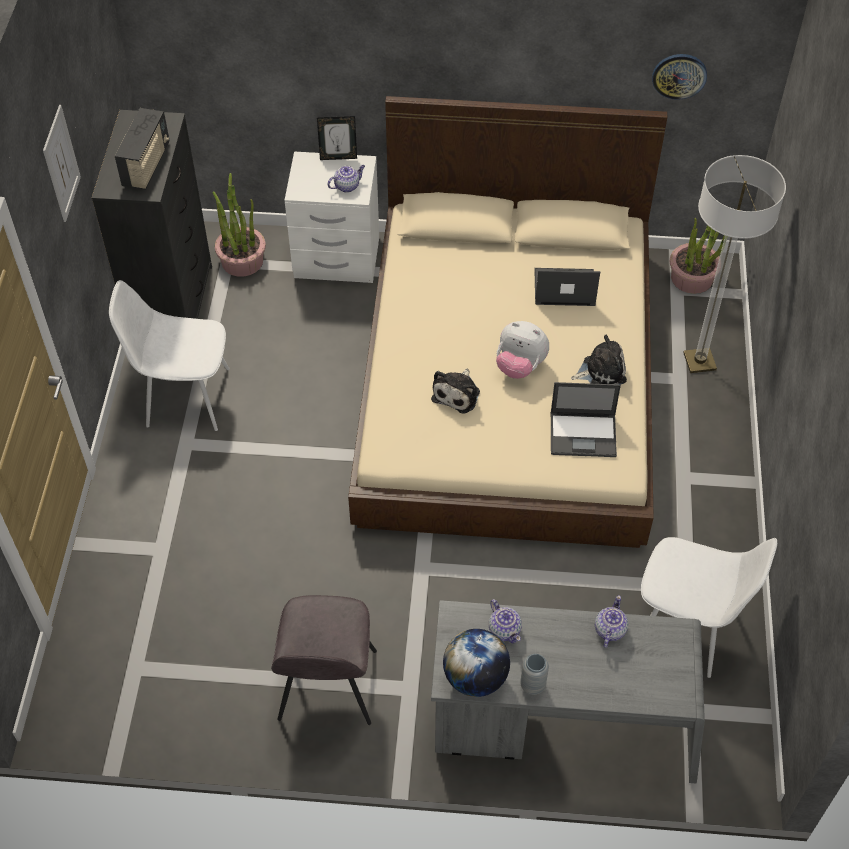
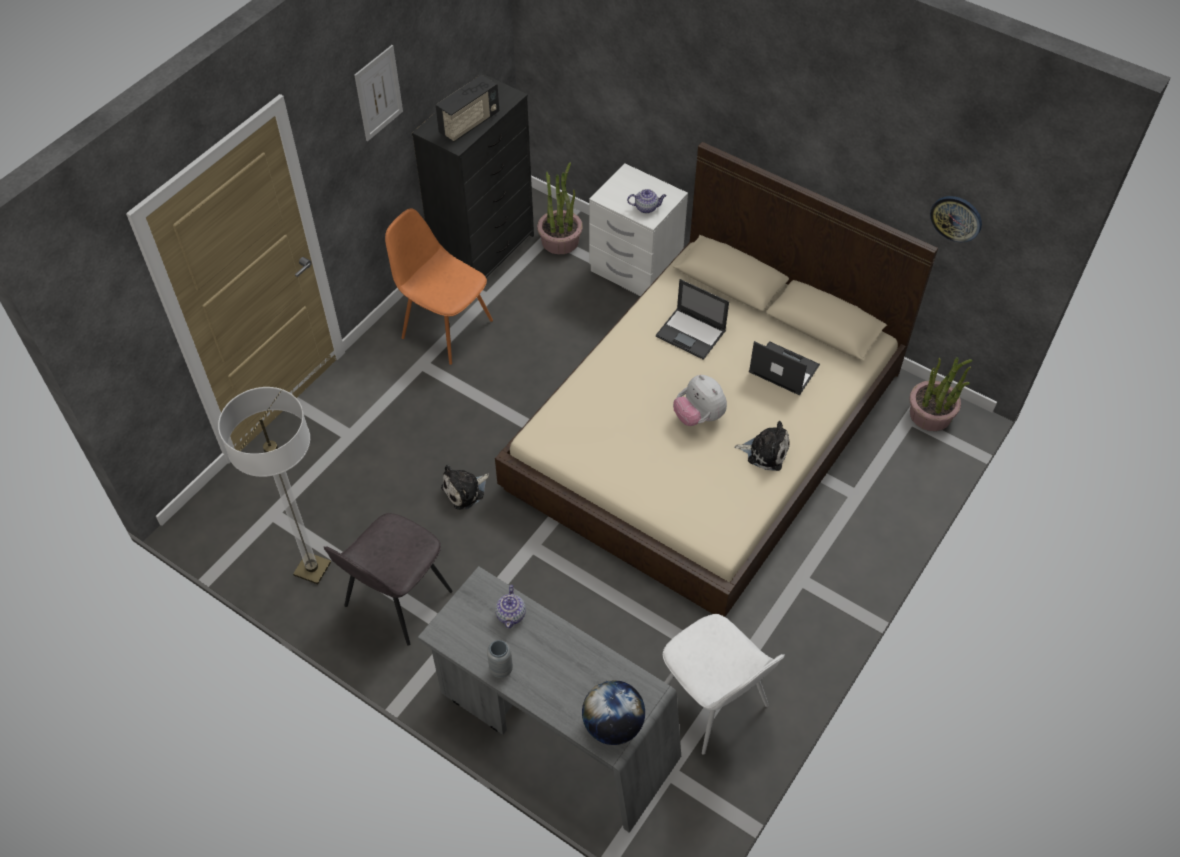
camera: 30 degrees right, 0 degrees up
(185, 397) = (445, 328): white chair -> orange chair
(338, 157) = (656, 181): picture frame -> none
(457, 393) = (631, 415): plush toy -> plush toy (465, 491)
(475, 677) = (462, 639): globe -> globe (613, 725)
(584, 434) = (711, 497): laptop -> laptop (691, 334)
(609, 630) = (594, 658): teapot -> none
(699, 361) = (885, 489): floor lamp -> floor lamp (312, 569)

